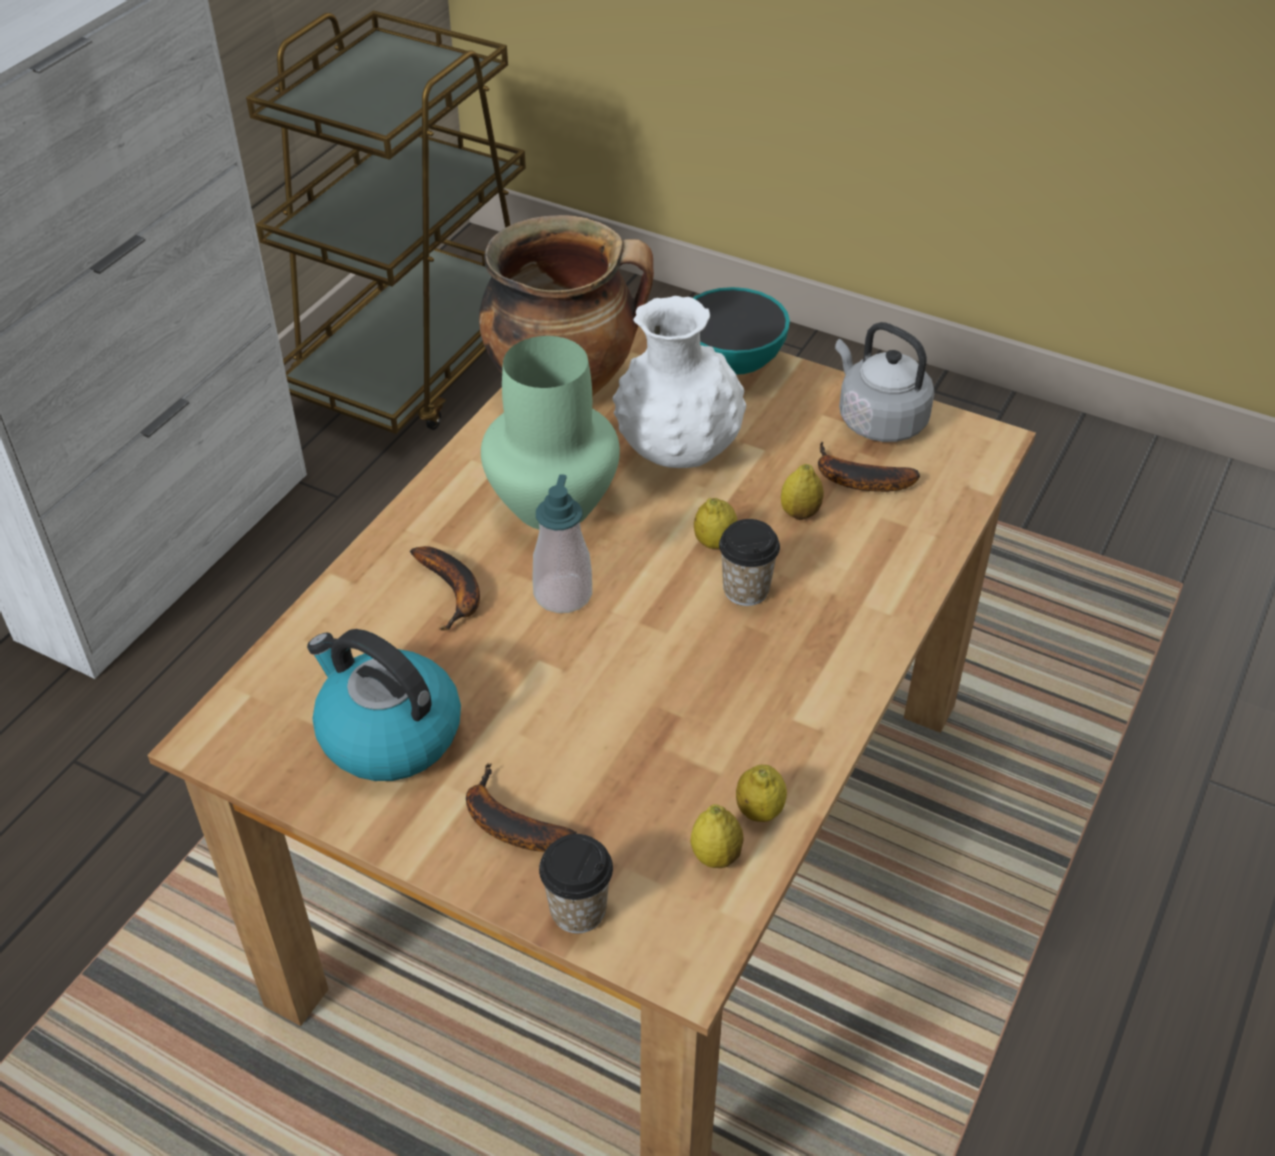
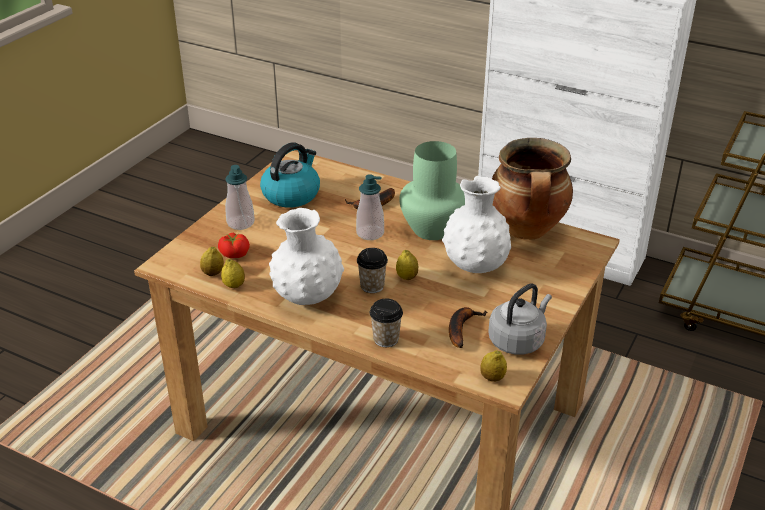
camera: 90 degrees right, 10 degrees down
(508, 824) = (240, 223): banana -> soap dispenser
(578, 910) = (195, 240): cup -> cup (386, 339)
(636, 822) = (234, 253): none -> tomato
(732, 363) = (562, 287): bowl -> none
(793, 684) = (307, 298): none -> white vase
(800, 513) = (431, 306): lemon -> lemon (492, 378)

